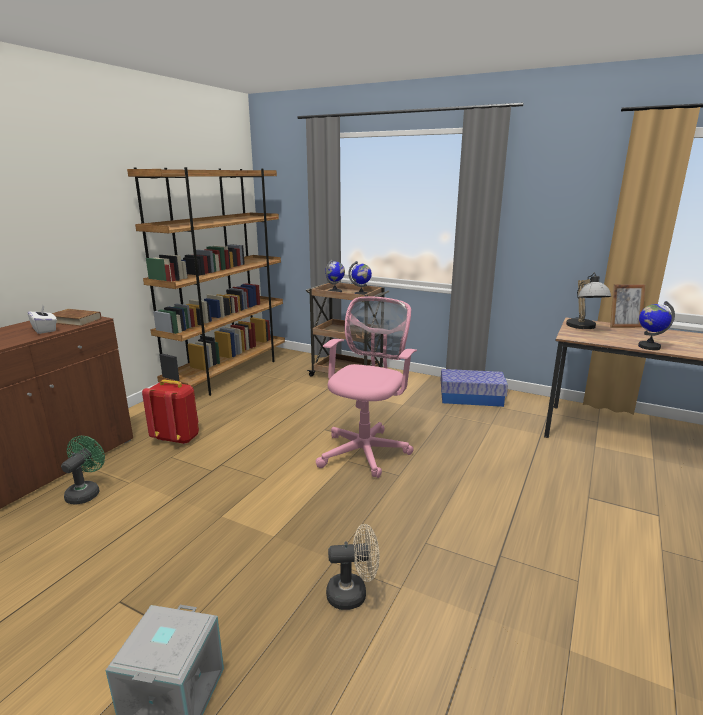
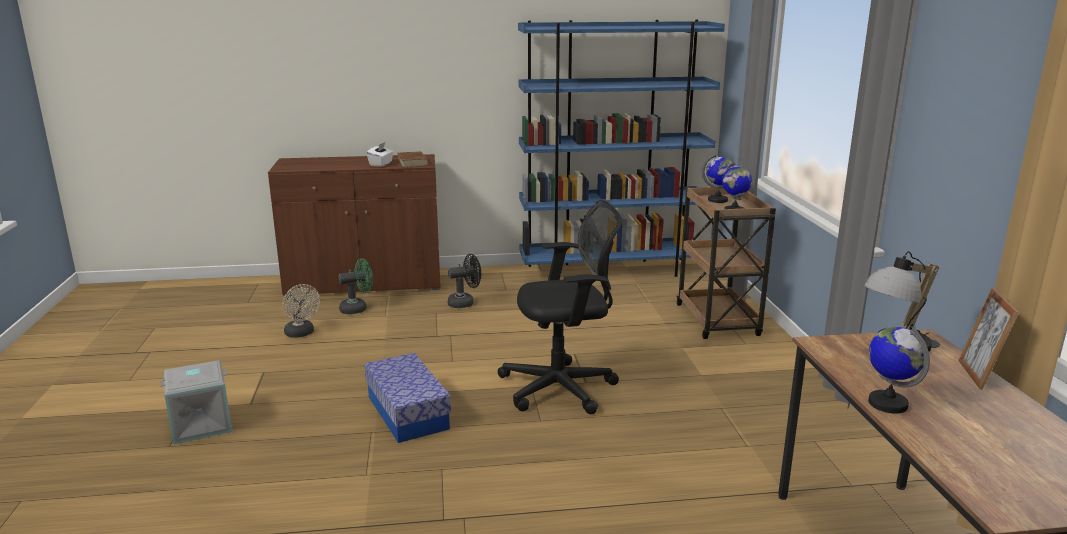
camera: 55 degrees right, 0 degrees up
(177, 438) = (465, 303): red backpack -> black fan
(229, 373) = (611, 270): brown bookcase -> blue bookcase
(353, 594) = (340, 455): beige fan -> beige fan (301, 334)
(366, 450) = (563, 388): pink office chair -> black office chair
(471, 398) = (803, 412): storage box -> storage box (408, 412)
(623, 326) = (978, 375): picture frame -> picture frame turned 45 degrees clockwise

